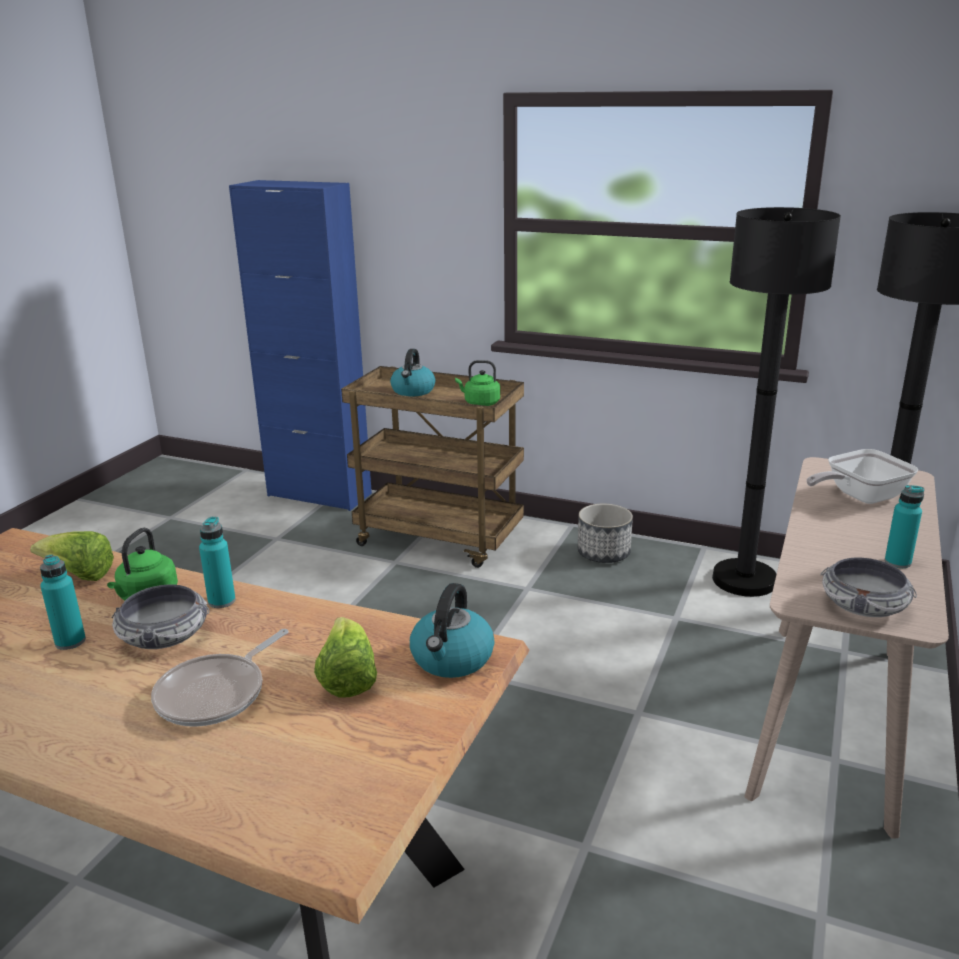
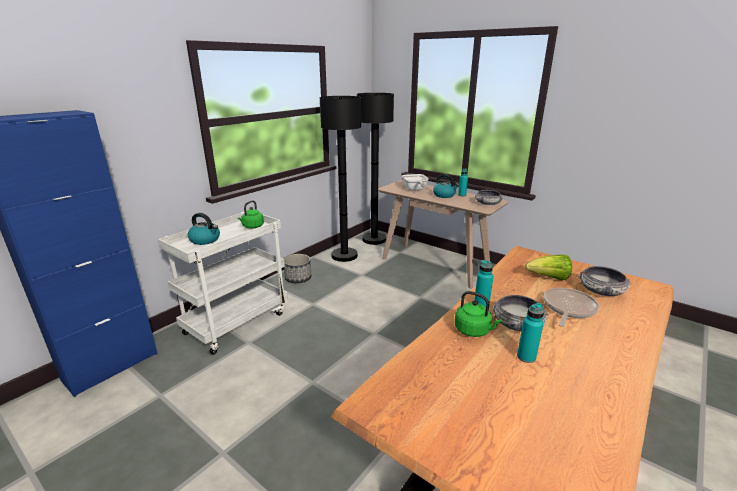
camera: 75 degrees left, 0 degrees up
(79, 575) = (439, 360): lettuce -> none
(216, 694) = (568, 308): frying pan -> frying pan turned 105 degrees counterclockwise
(300, 750) = (601, 290): none -> bowl
(440, 539) = (237, 322): brown cart -> white cart
(452, 659) = (531, 258): kettle -> kettle (444, 195)

